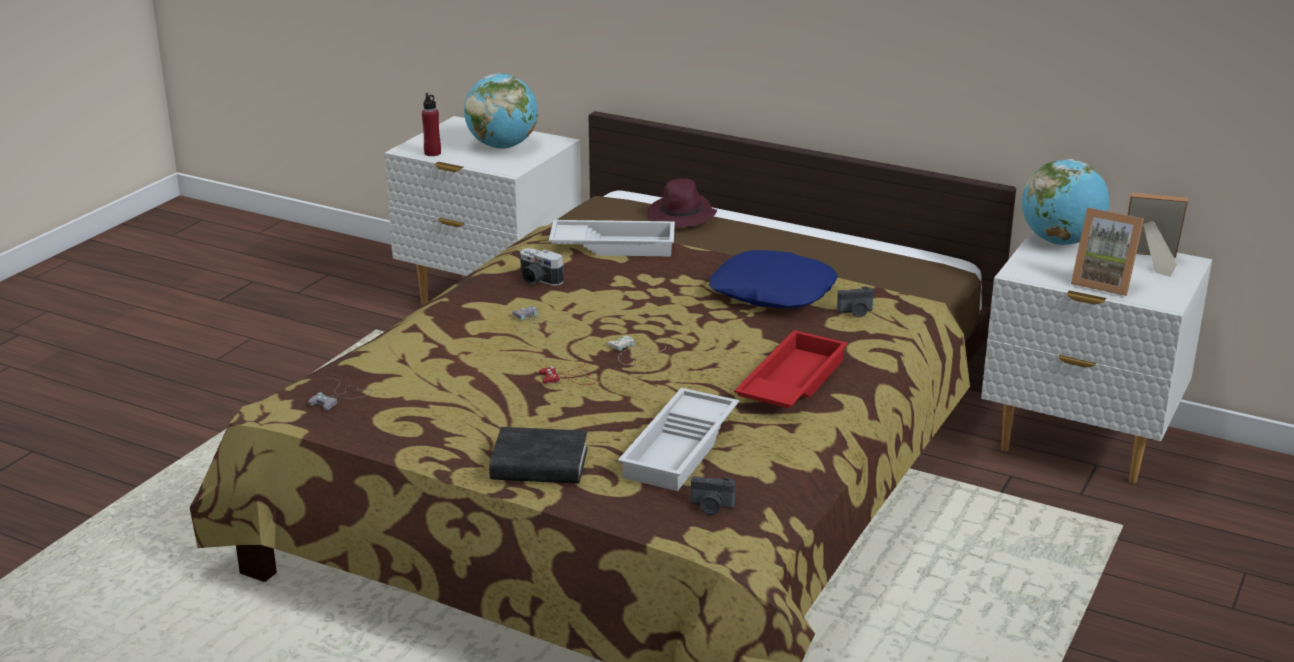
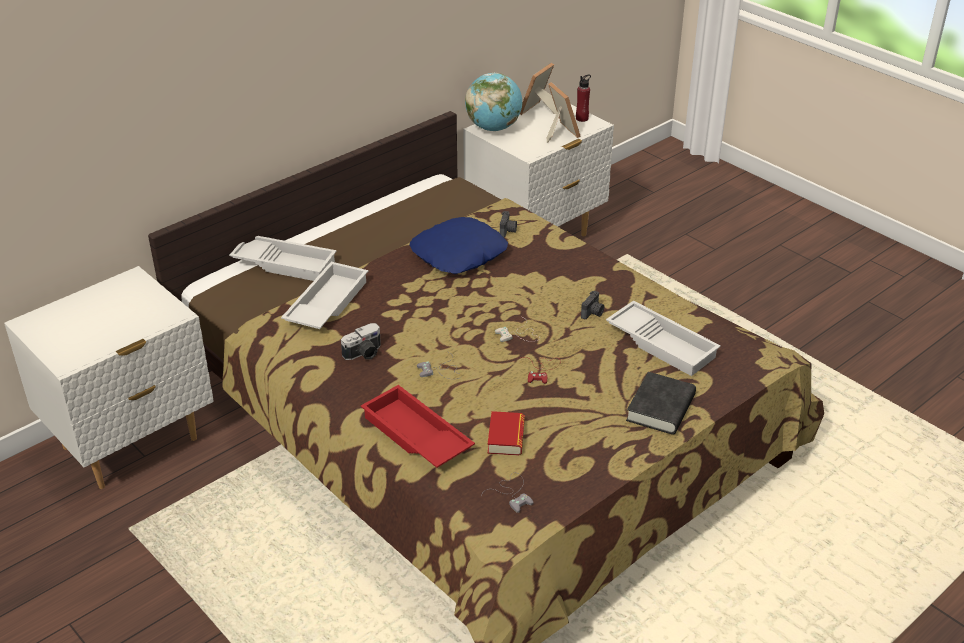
camera: 70 degrees left, 10 degrees up
(432, 153) = (92, 351): red bottle -> red bottle (582, 118)
(432, 378) = (506, 438): none -> book
(502, 146) = (114, 308): globe -> none
(682, 216) = (286, 263): purple hat -> white tray
(711, 507) = (737, 349): camera -> camera (593, 313)
(790, 382) = (593, 280): red tray -> red tray (414, 436)
(1104, 282) = (559, 133): picture frame -> picture frame turned 75 degrees counterclockwise

